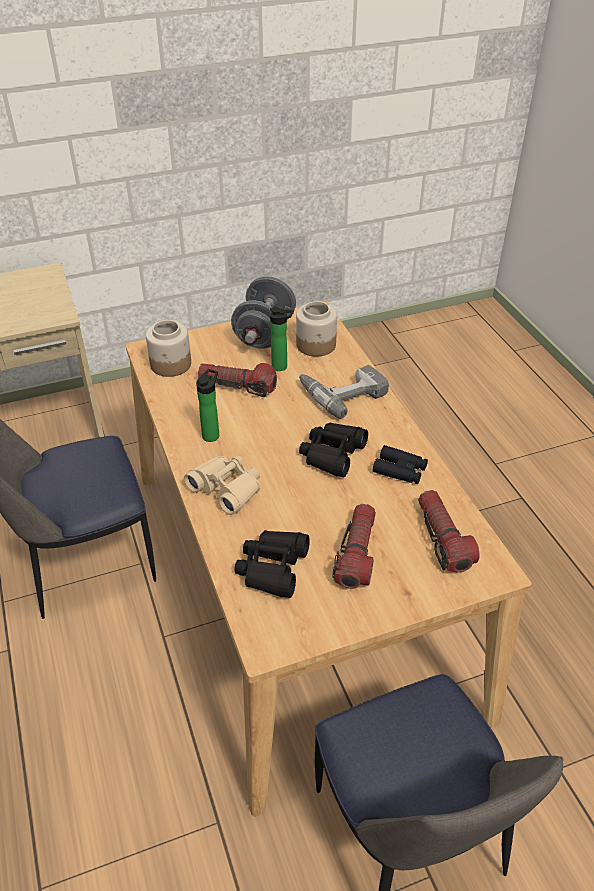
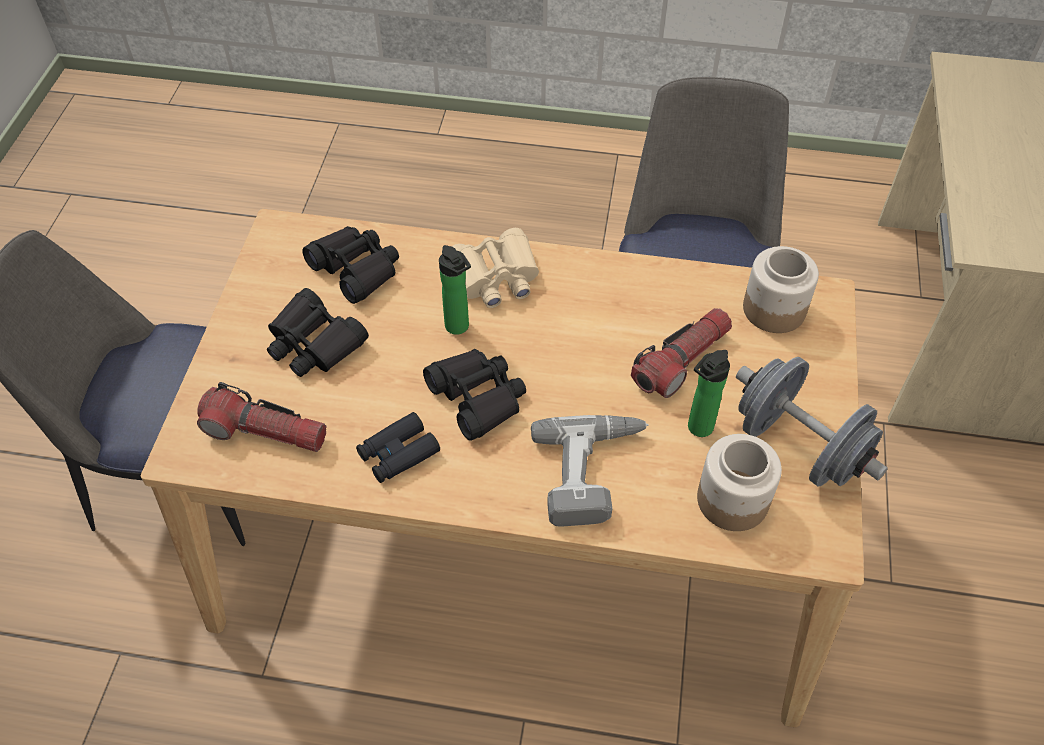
camera: 120 degrees right, 10 degrees up
(212, 434) = (597, 298): bottle -> bottle (459, 328)
(357, 554) = (314, 343): flashlight -> black binoculars

